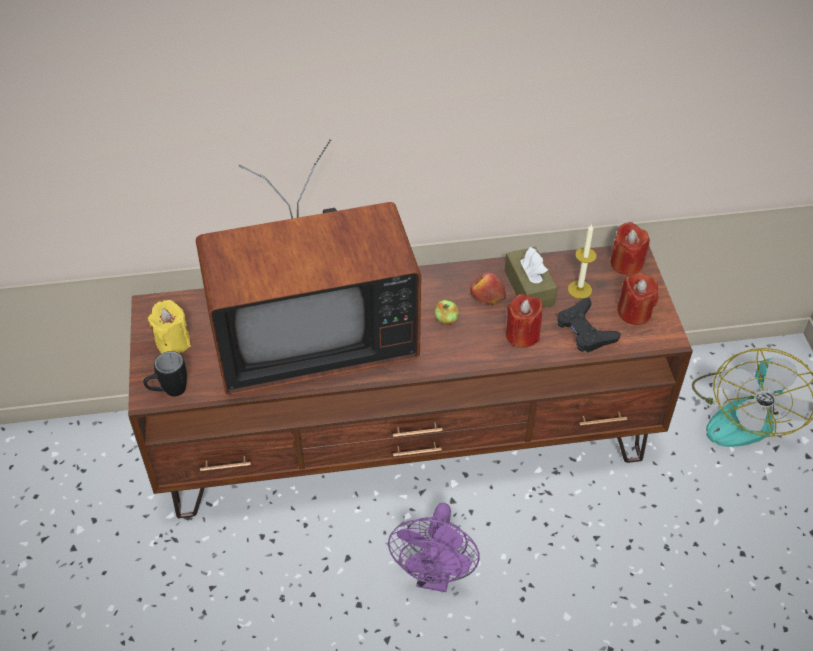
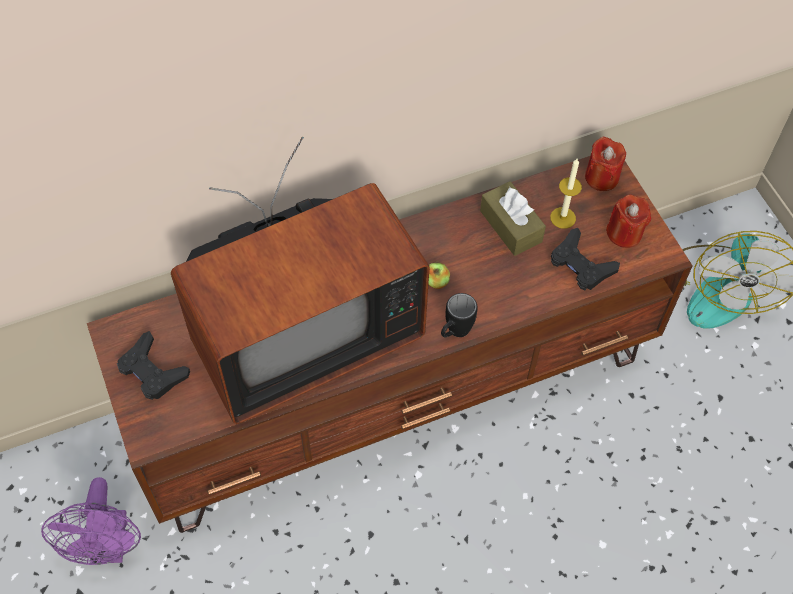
camera: 15 degrees left, 10 degrees up
(169, 392) = (167, 431): black mug -> black mug (454, 333)
(173, 342) = (152, 371): yellow candle -> black game controller
(435, 576) = (463, 533): purple fan -> purple fan (109, 547)
(487, 296) = (470, 244): apple -> none
(522, 335) = (519, 283): red candle -> none

